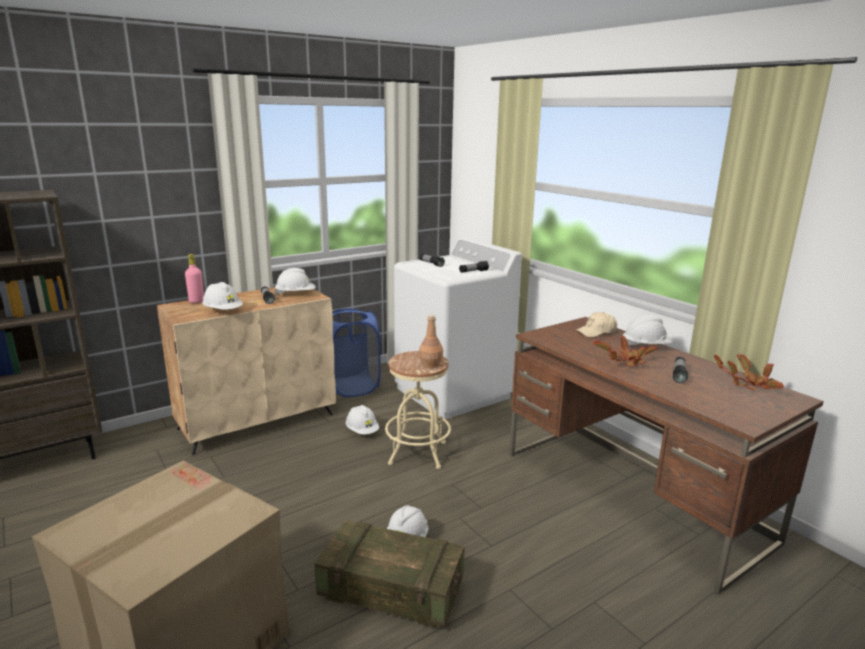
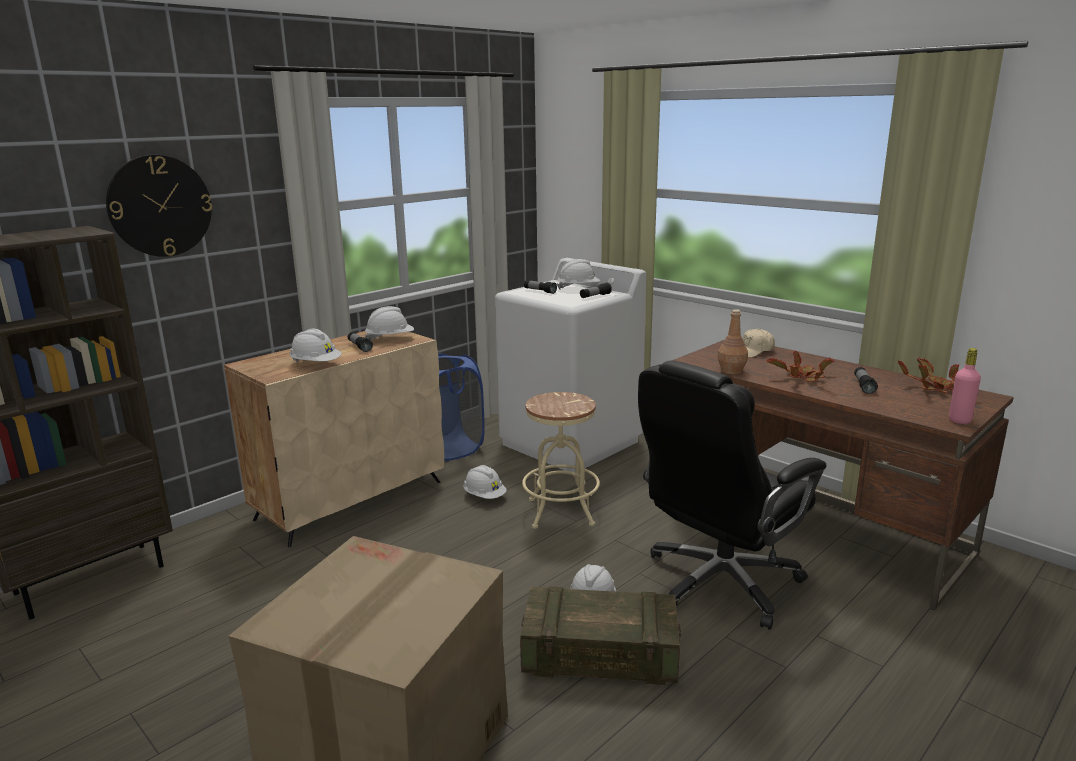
camera: 10 degrees left, 0 degrees up
(113, 177) = (160, 206): none -> wall clock
(196, 301) = (273, 356): pink bottle -> pink bottle (959, 420)
(430, 364) = (576, 405): brown bottle -> brown bottle (731, 371)
(525, 537) = (719, 583): none -> black office chair
(646, 346) = (813, 361): white hard hat -> white hard hat (578, 288)

